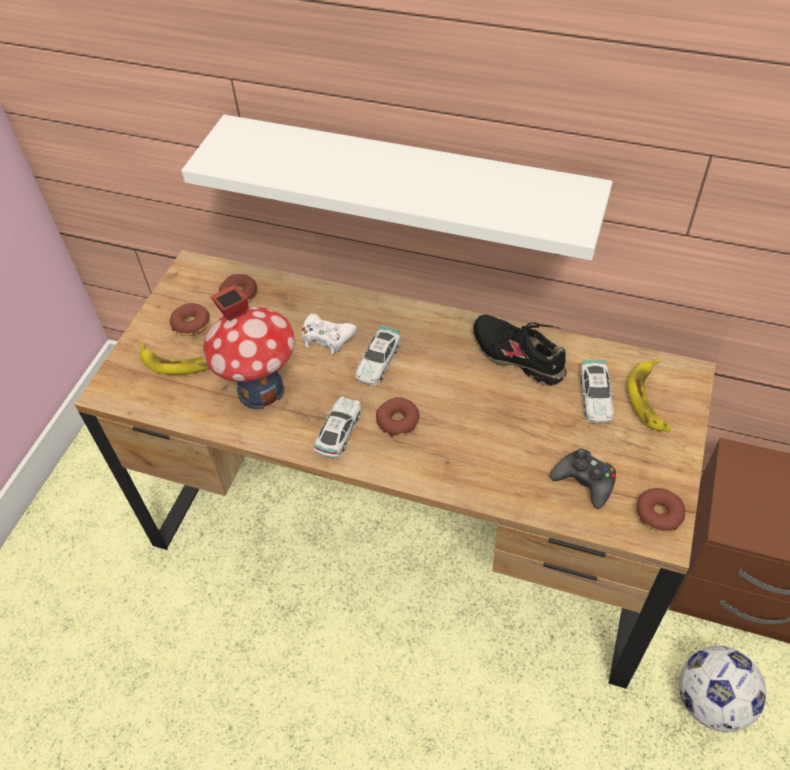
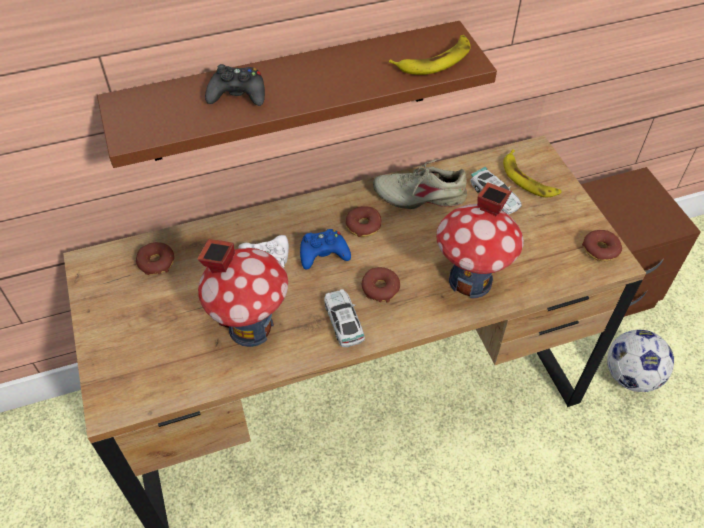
camera: 40 degrees left, 0 degrees up
(180, 361) = (156, 344): banana -> banana (434, 60)
(191, 324) = (135, 309): donut -> donut (363, 226)
(378, 361) = (323, 253): toy car -> blue game controller
(409, 186) = (290, 93): white shelf -> brown shelf
(489, 464) = (470, 280): none -> toy house
(518, 356) = (420, 195): black shoe -> beige shoe
(584, 481) = (540, 255): black game controller -> black game controller (237, 94)

